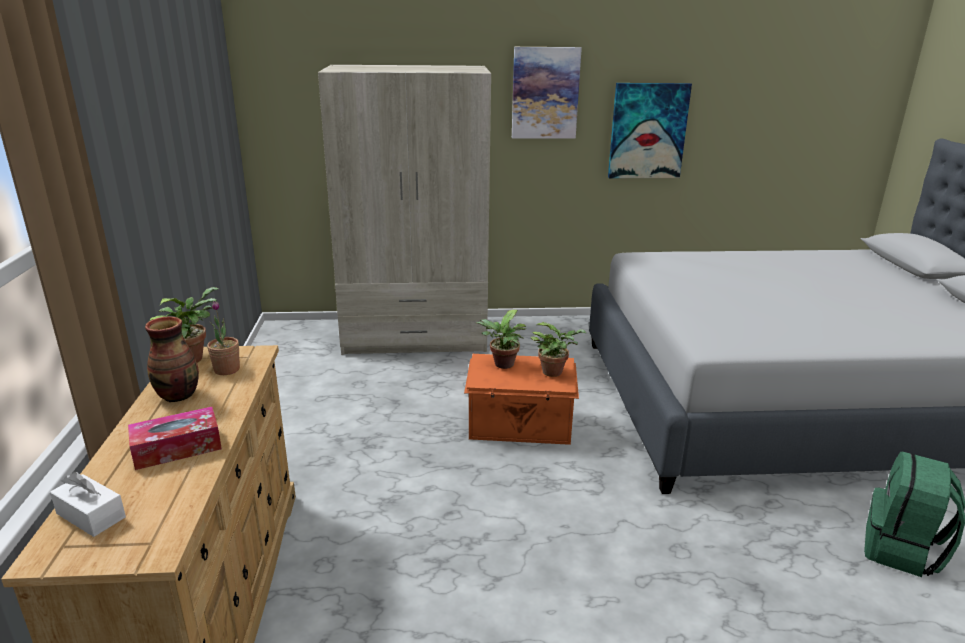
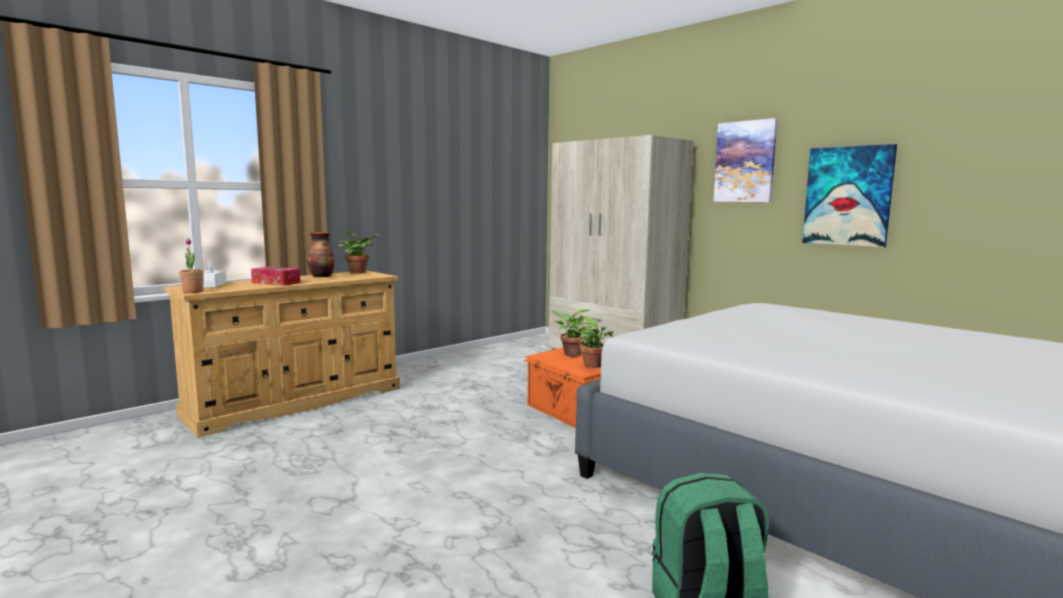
camera: 50 degrees right, 15 degrees down
(227, 369) = (357, 276): potted plant -> potted plant (193, 292)

